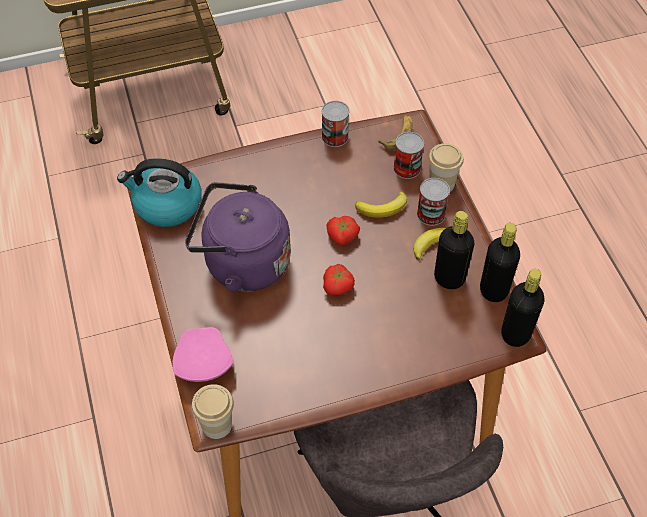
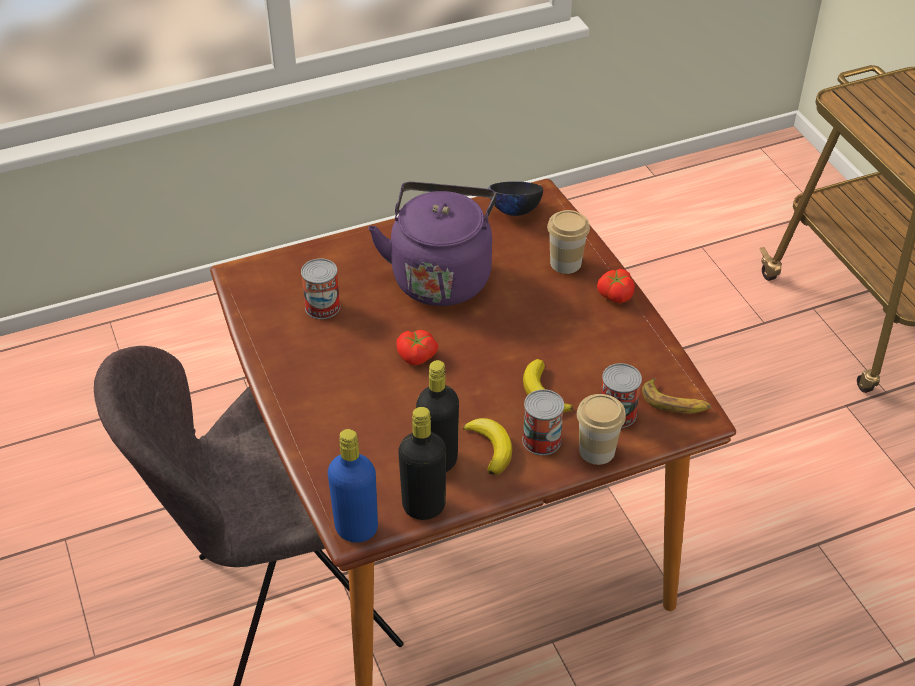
camera: 85 degrees right, 10 degrees down
(166, 205) = (515, 210): kettle -> black bowl
(202, 363) = (308, 259): pink plate -> none
(217, 425) = (236, 276): cup -> cup (565, 263)
(335, 137) = (655, 340): can -> can (322, 307)
(342, 237) = (491, 356): tomato -> tomato (614, 295)
(515, 334) = (356, 528): black bottle -> blue bottle

